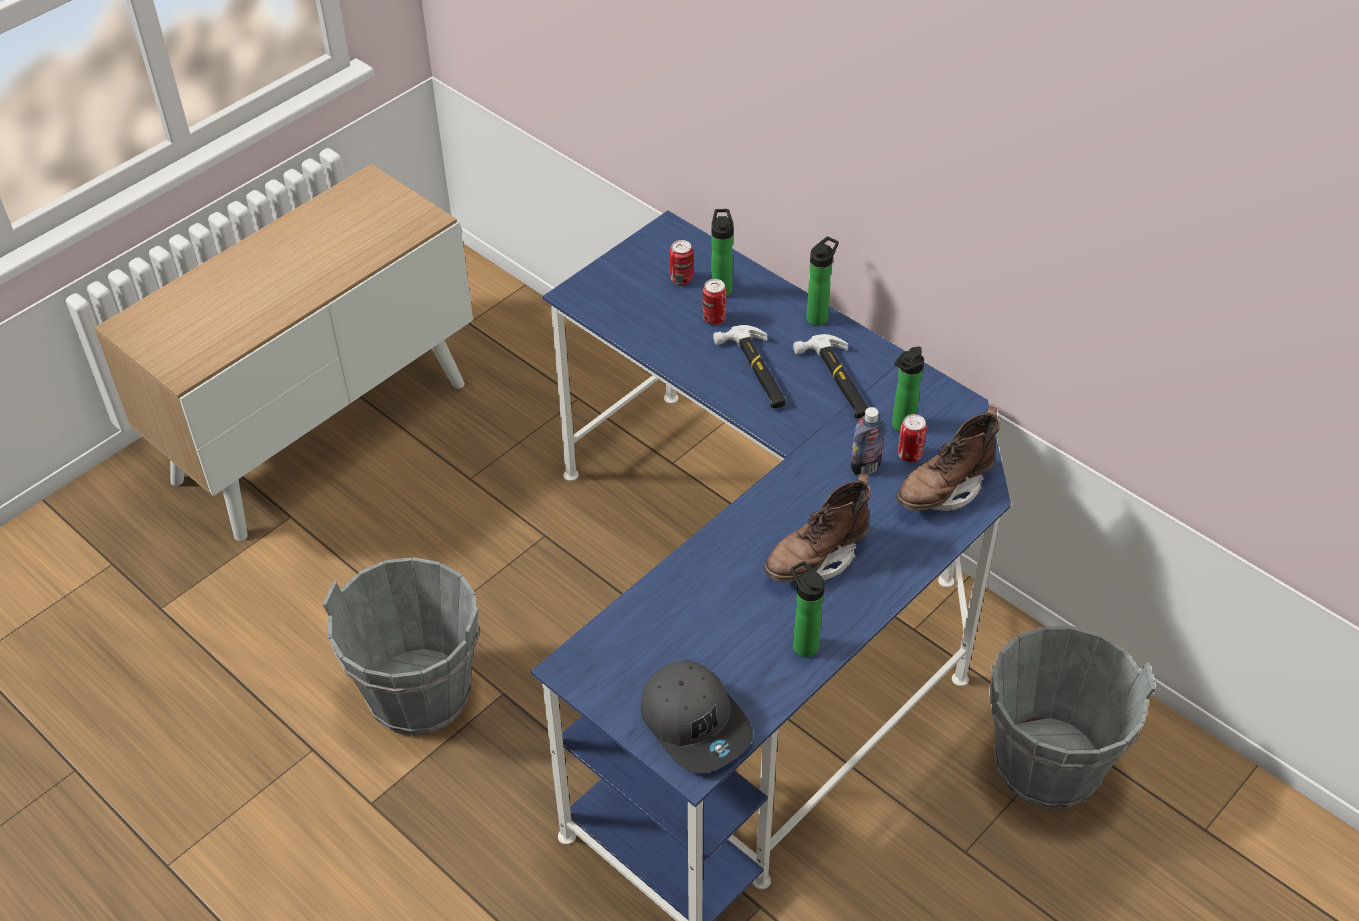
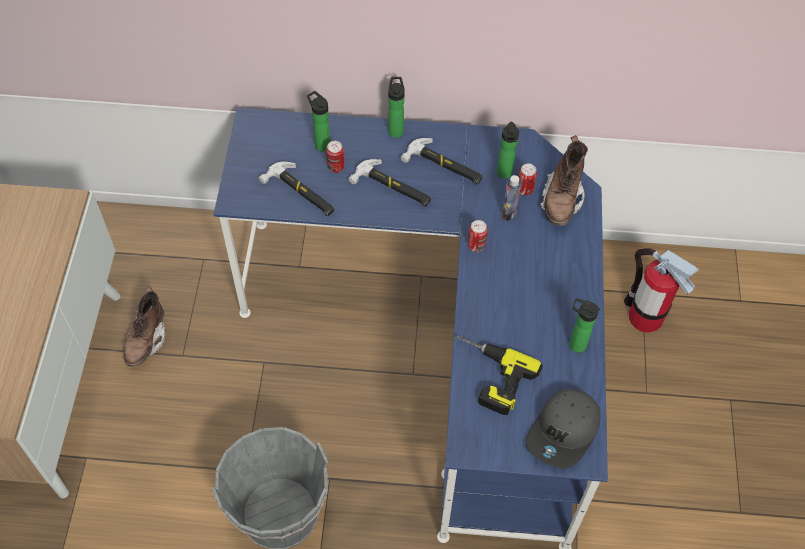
camera: 40 degrees left, 10 degrees up
(651, 323) = (300, 193): none -> hammer
(668, 613) = (487, 376): none -> power drill
(681, 279) = (291, 151): can -> can (476, 246)
(696, 723) = (564, 432): grey cap -> grey cap turned 105 degrees clockwise
(816, 558) = (534, 287): brown boot -> brown boot (146, 340)
(1047, 765) = (645, 317): grey bucket -> fire extinguisher

